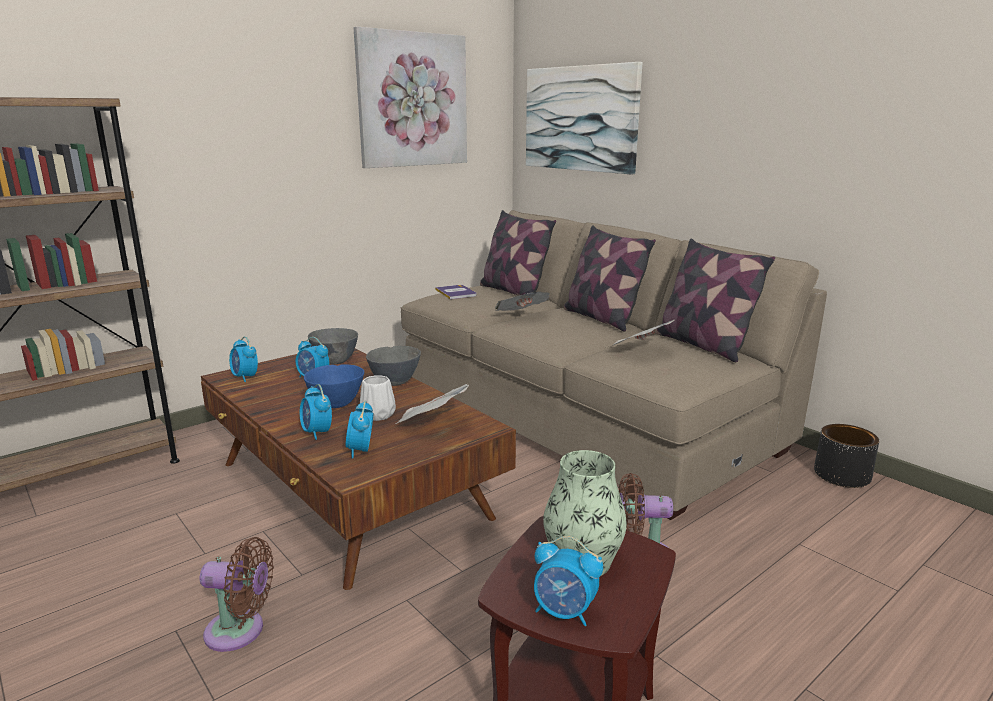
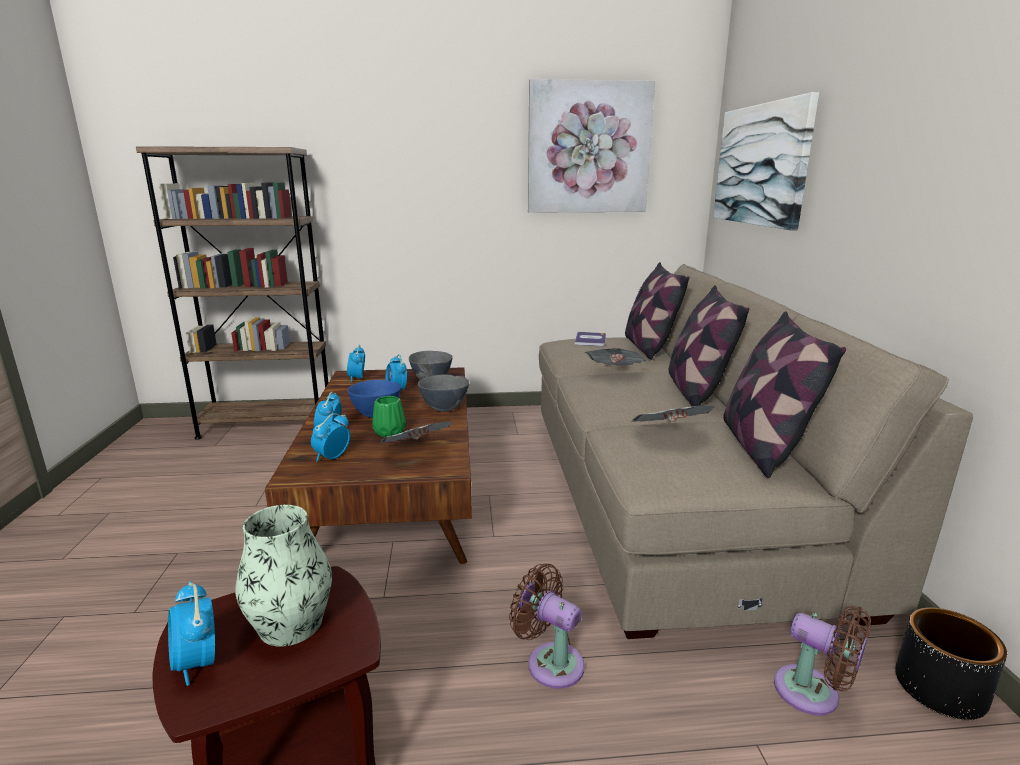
camera: 35 degrees right, 0 degrees up
(240, 631) = (203, 571): brown fan -> brown fan (813, 694)
(378, 414) = (390, 432): white vase -> green vase

